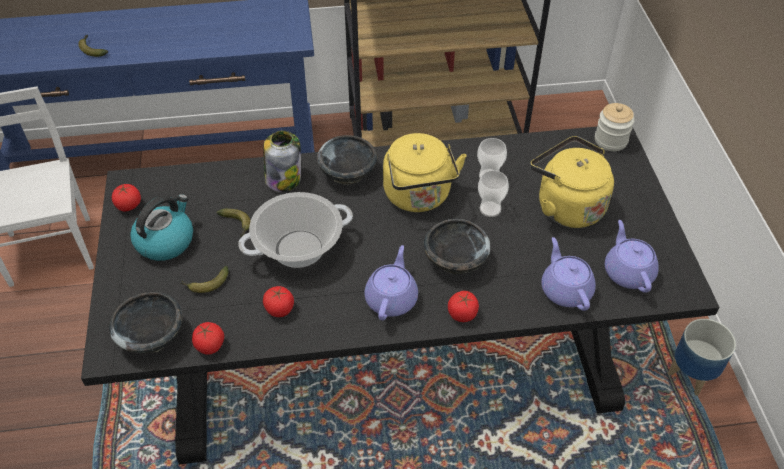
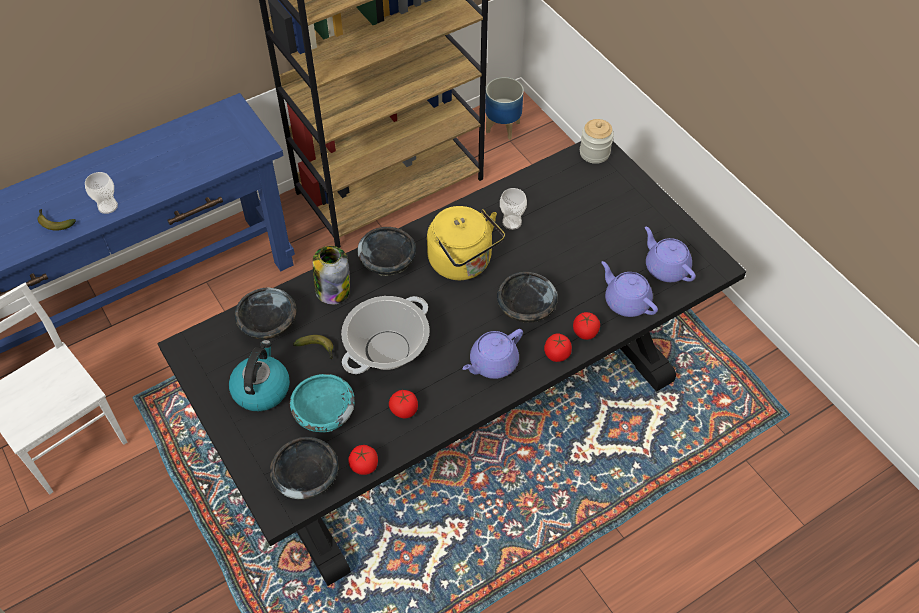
camera: 25 degrees left, 5 degrees up
(128, 205) = (203, 369): tomato -> tomato (585, 332)
(206, 284) = (324, 413): banana -> turquoise bowl
(207, 189) = (268, 325): none -> black bowl
(391, 298) = (492, 363): purple teapot -> purple teapot turned 120 degrees counterclockwise
(490, 209) = (529, 252): cup -> cup (108, 206)
(566, 206) = (589, 227): yellow kettle -> none
(690, 375) = (712, 329): planter -> planter (502, 127)

